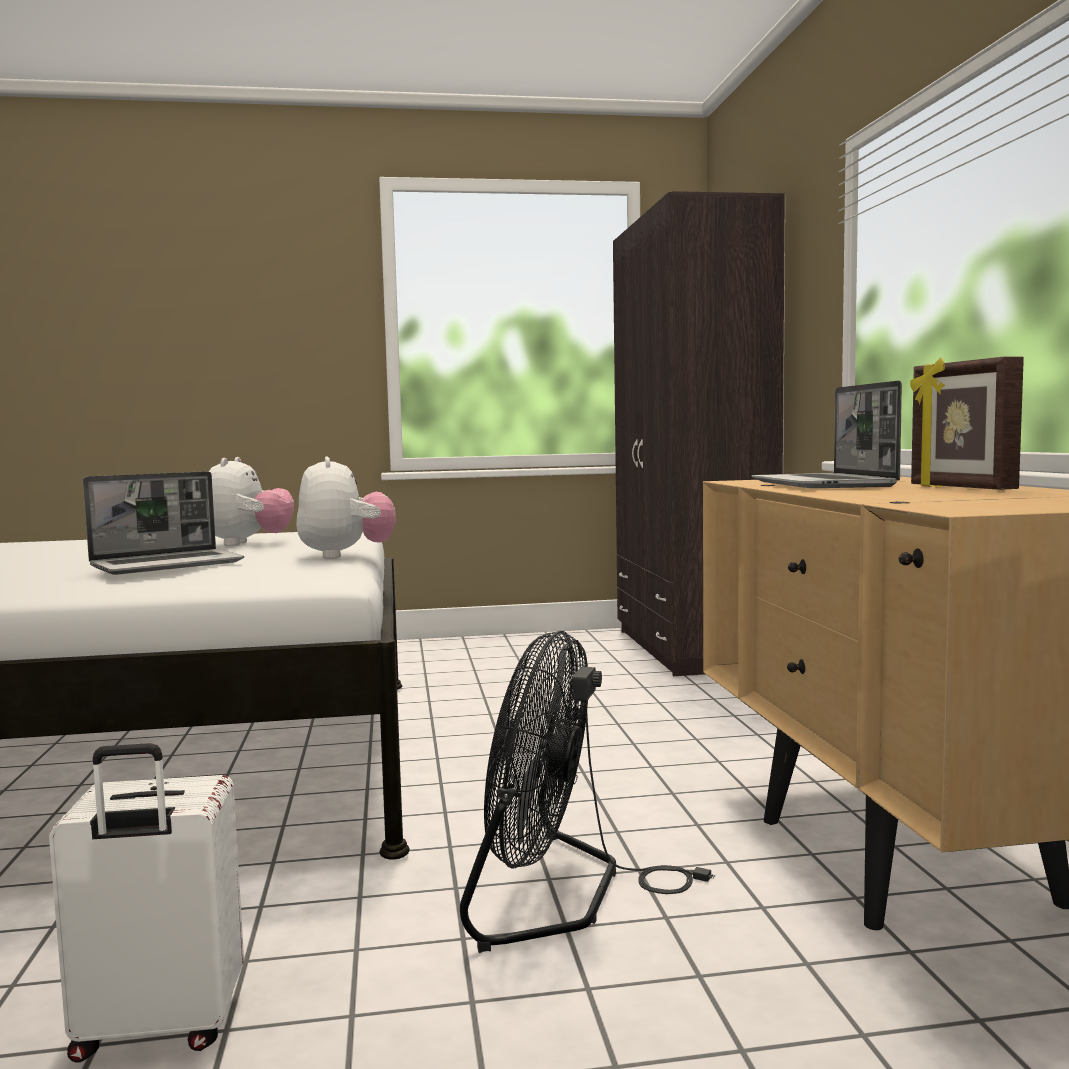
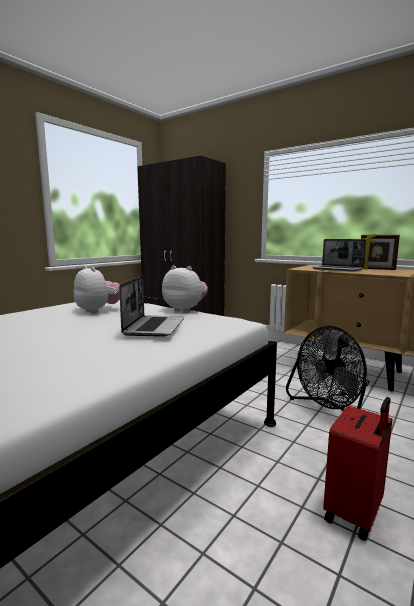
camera: 45 degrees left, 5 degrees up
(158, 1029) = (355, 513): white suitcase -> red suitcase

